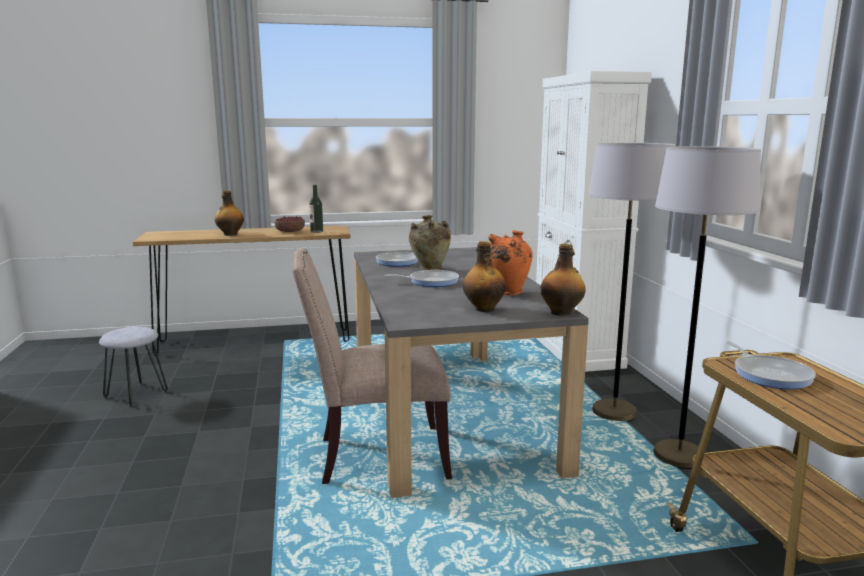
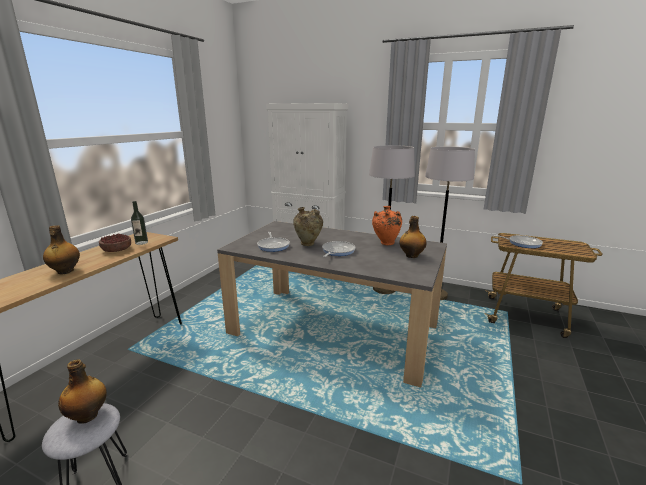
camera: 55 degrees left, 5 degrees up
(376, 457) = (367, 375): beige chair -> none
(561, 312) = (434, 244): bottle -> bottle (88, 415)

